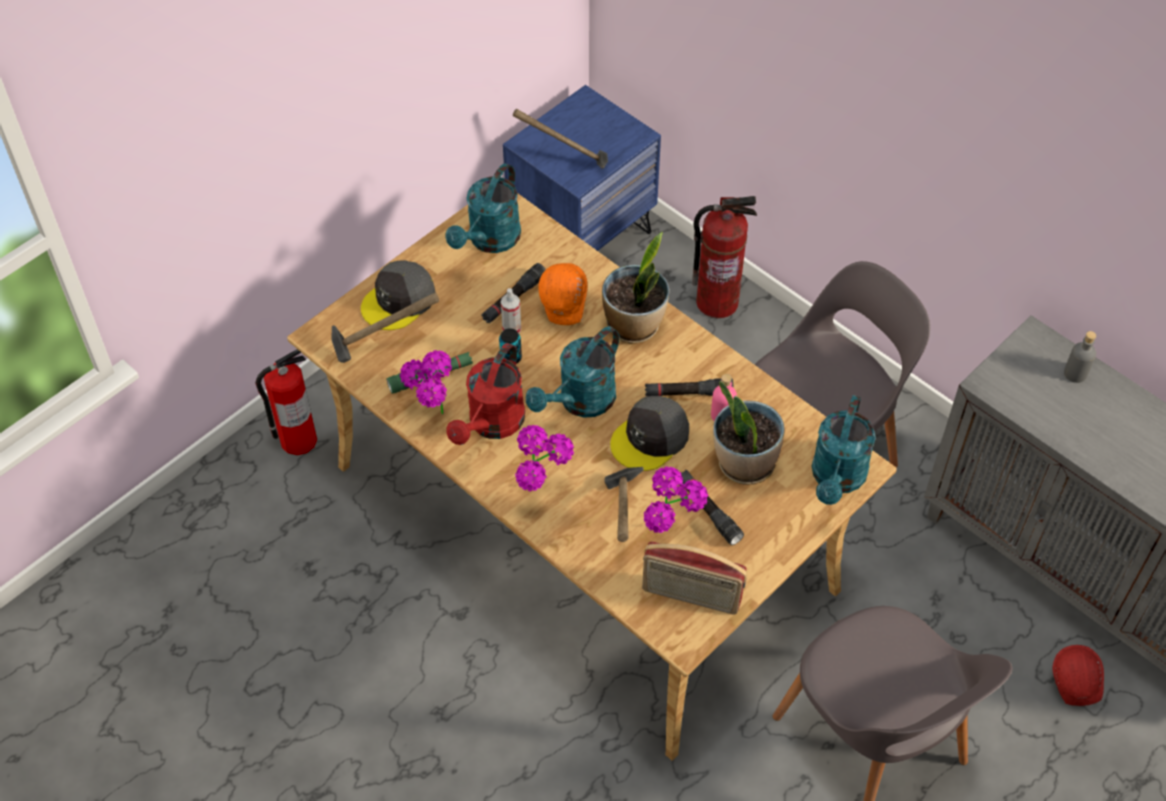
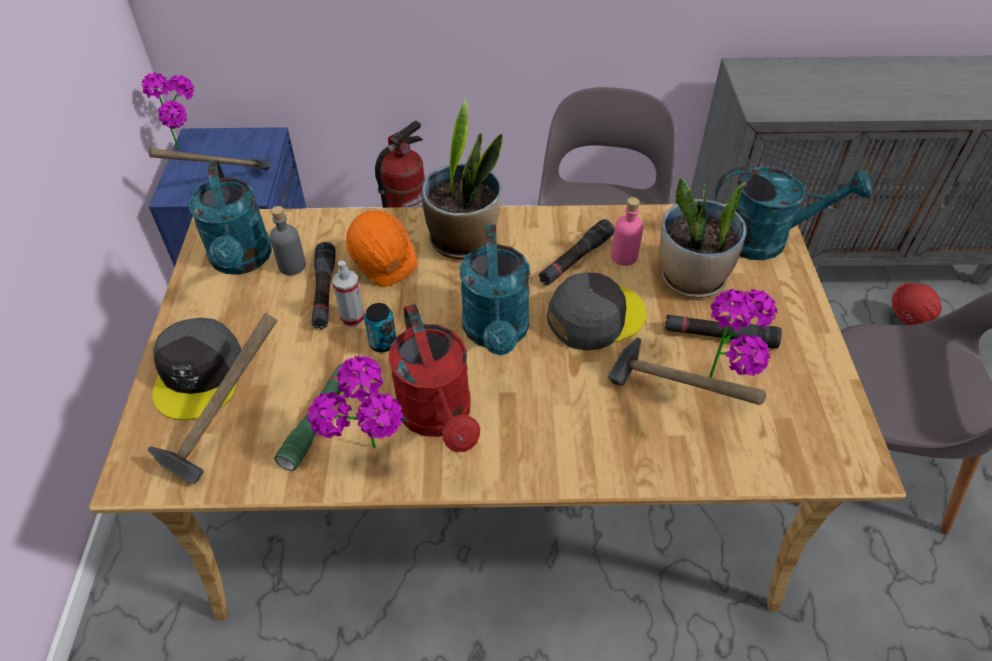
camera: 45 degrees left, 5 degrees down
(297, 440) = (145, 630): fire extinguisher -> none
(544, 495) = (571, 441): potted plant -> potted plant (189, 148)
(650, 438) = (595, 316): grey cap -> grey cap turned 120 degrees counterclockwise
(691, 596) = (810, 420): radio -> none
(837, 479) = (766, 239): turquoise watering can -> turquoise watering can turned 60 degrees counterclockwise
(1075, 373) = (797, 72): grey bottle -> grey bottle (292, 266)

